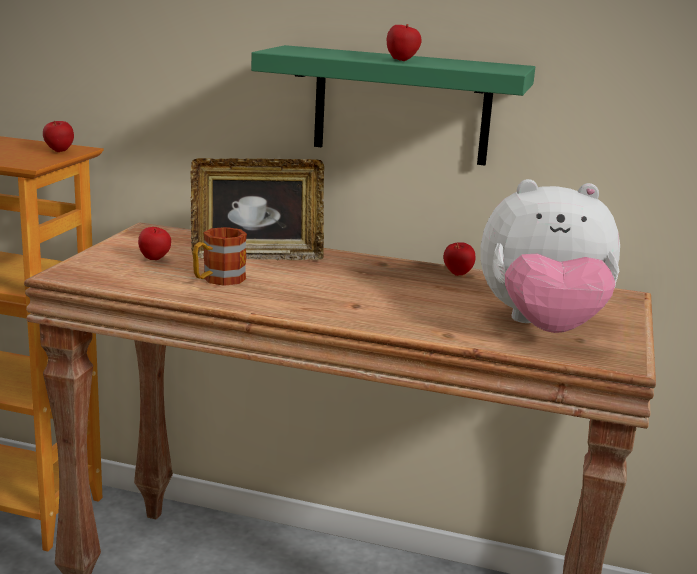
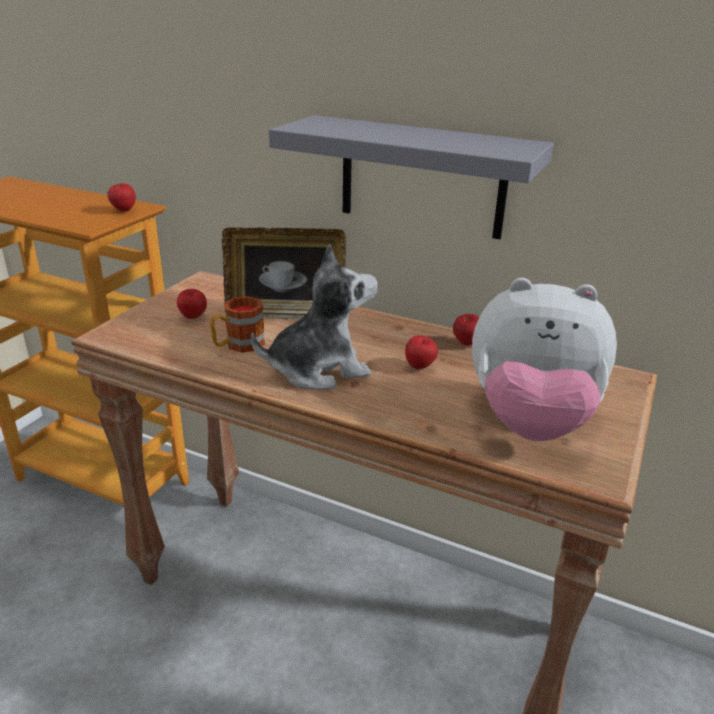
camera: 10 degrees right, 10 degrees up
(313, 296) = (318, 369): none -> plush toy
(401, 106) = (422, 177): green shelf -> grey shelf
(402, 61) = (412, 140): apple -> apple (420, 367)

